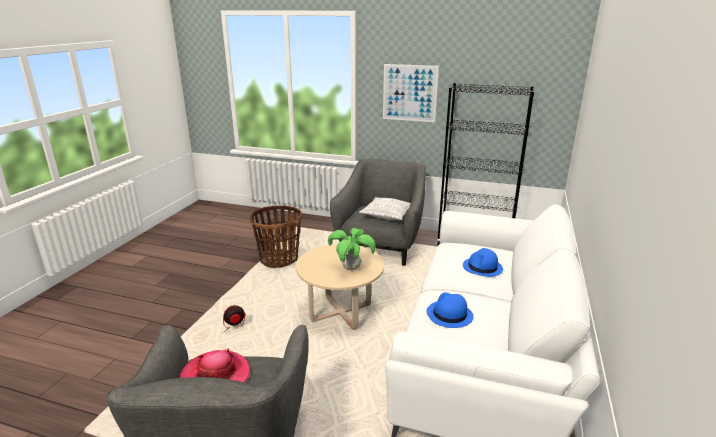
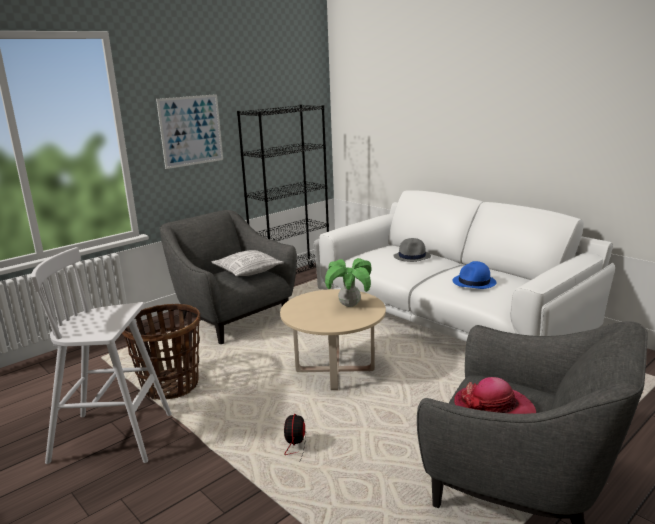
camera: 60 degrees left, 5 degrees down
(219, 265) = (115, 437): none -> white stool
(482, 268) = (412, 256): blue hat -> grey hat

